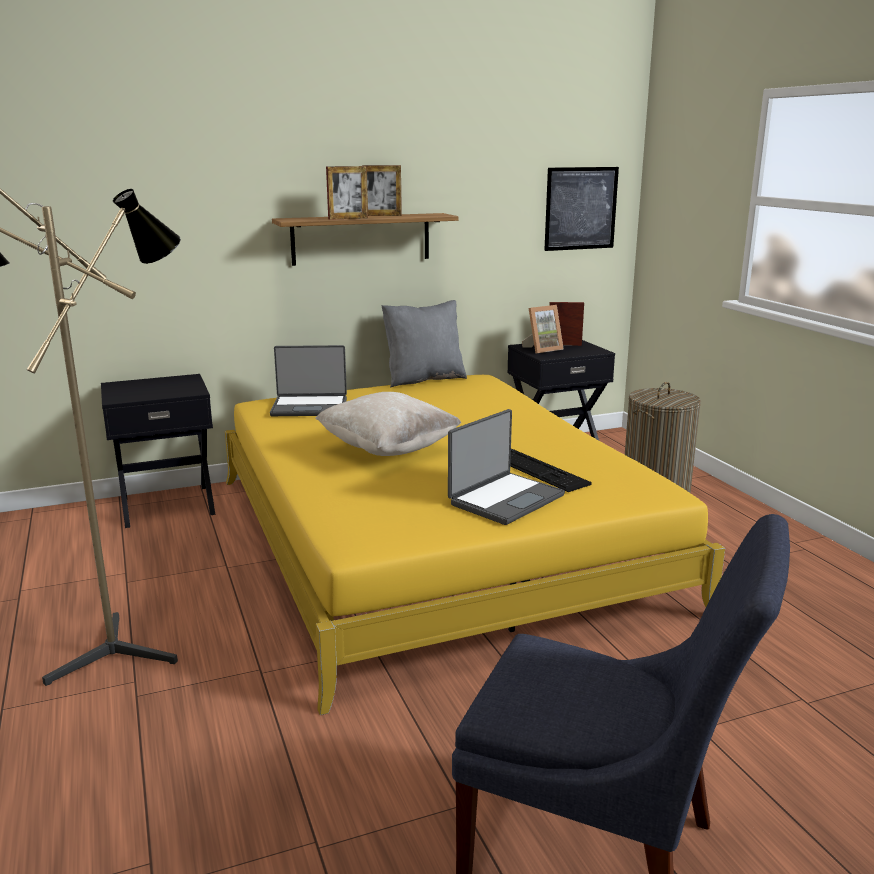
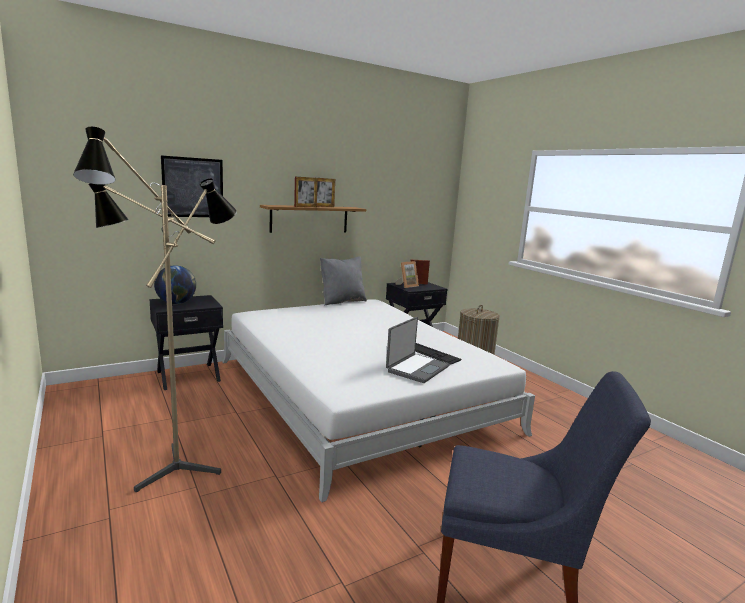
camera: 10 degrees left, 5 degrees down
(139, 389) = (176, 303): none -> globe
(310, 407) = (280, 316): laptop -> none
(388, 450) = (338, 341): beige pillow -> none
(433, 540) = (358, 394): yellow bed -> white bed
(581, 208) = (427, 209): picture -> picture (193, 187)

